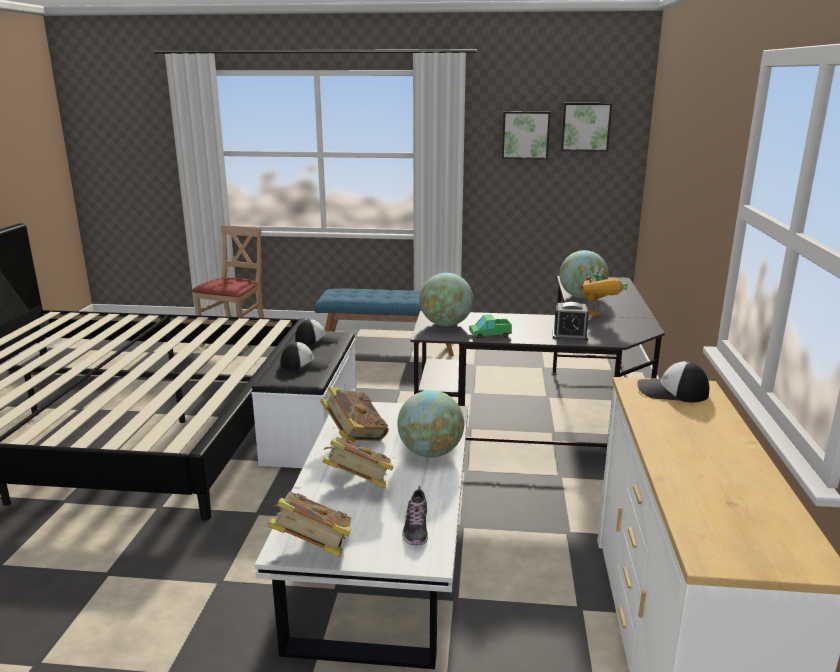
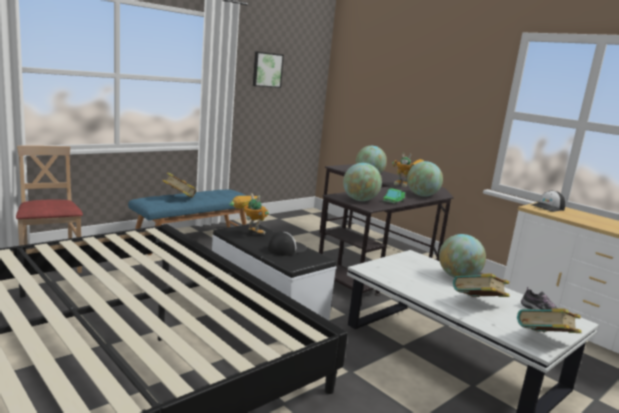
camera: 50 degrees left, 5 degrees down
(318, 339) = (248, 232): cap -> toy robot
(355, 437) = (412, 282): book -> book (179, 198)
(569, 335) = (422, 195): alarm clock -> globe
(585, 127) = (299, 67): picture -> none

